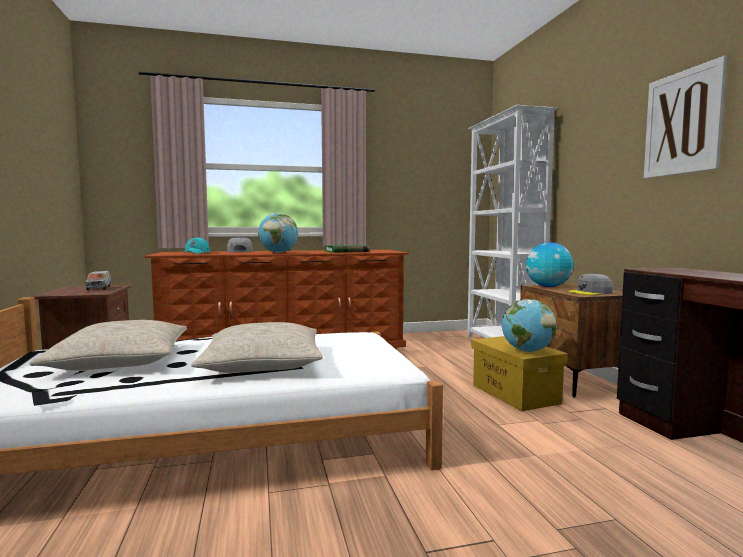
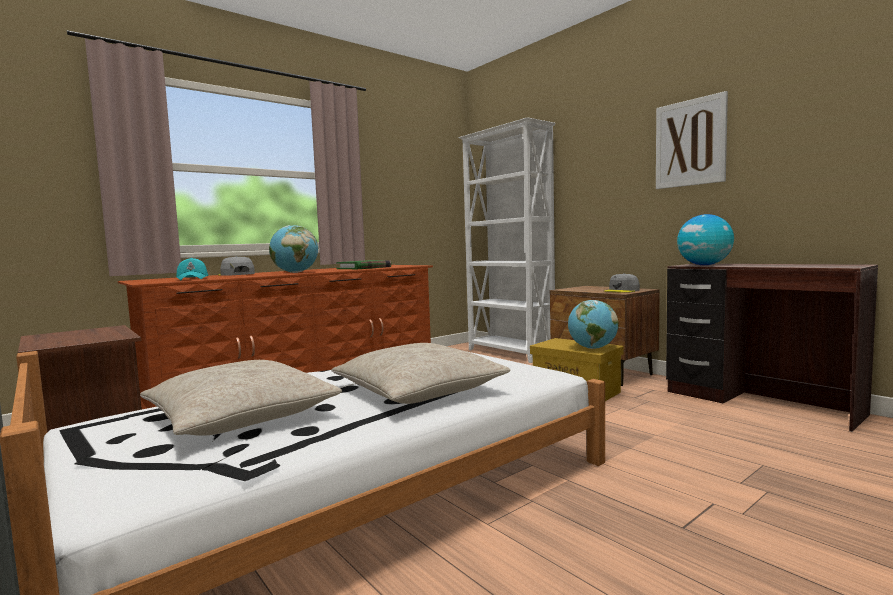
camera: 25 degrees left, 0 degrees up
(99, 288) = (91, 332): toy truck -> none
(548, 286) = (576, 289): globe -> globe (704, 265)

